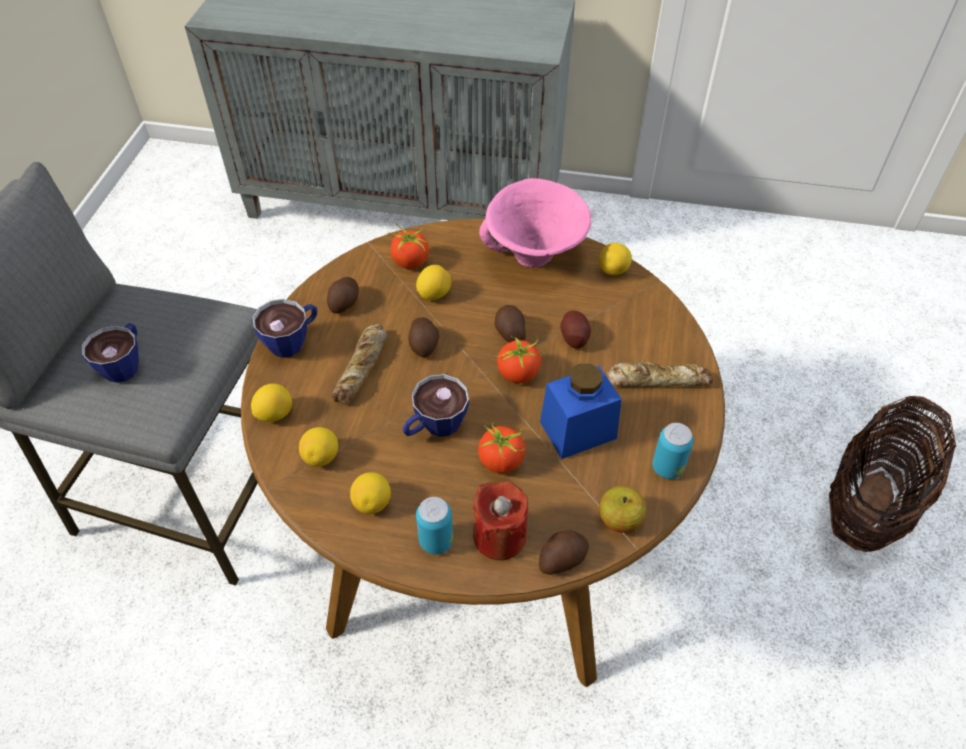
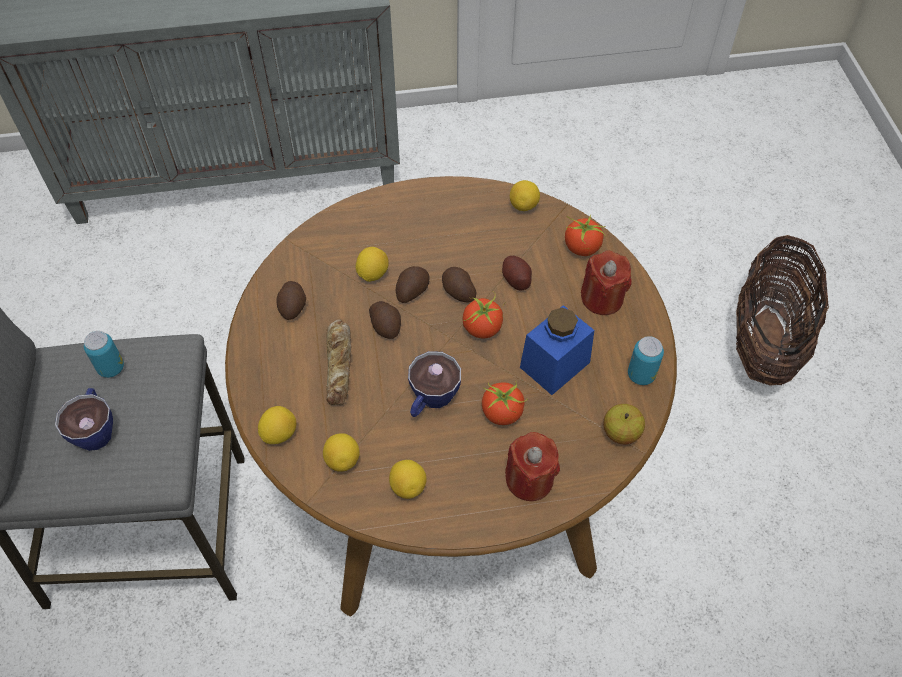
camera: 20 degrees left, 5 degrees up
(293, 340) = (261, 358): cup -> none
(410, 262) = (335, 248): tomato -> tomato (581, 248)
(436, 541) = (478, 502): can -> can (111, 368)
(535, 258) = (449, 212): pink bowl -> none
(561, 558) = (588, 481): potato -> potato (411, 290)
(657, 379) = (602, 298): bread -> red candle

